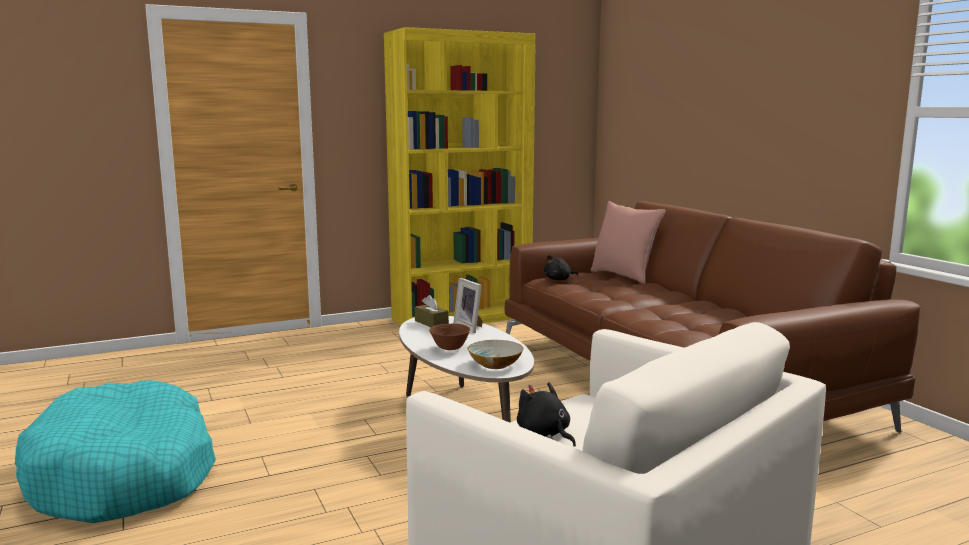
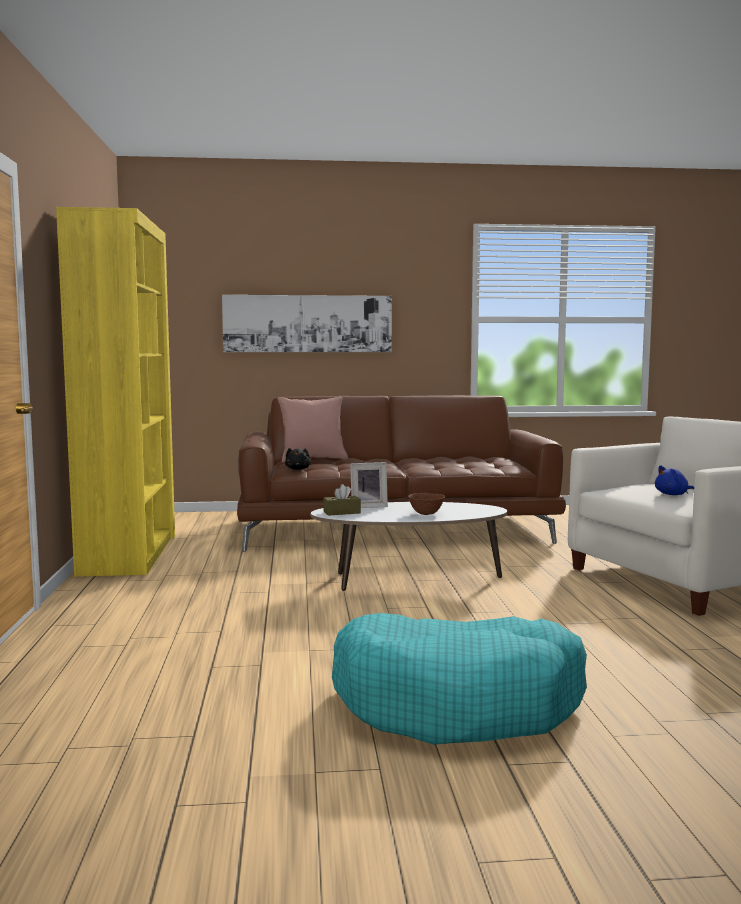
camera: 70 degrees left, 5 degrees down
(495, 364) = (476, 509): bowl -> none
(545, 435) = (673, 494): black plush toy -> blue plush toy
(718, 117) = (307, 323): none -> picture

